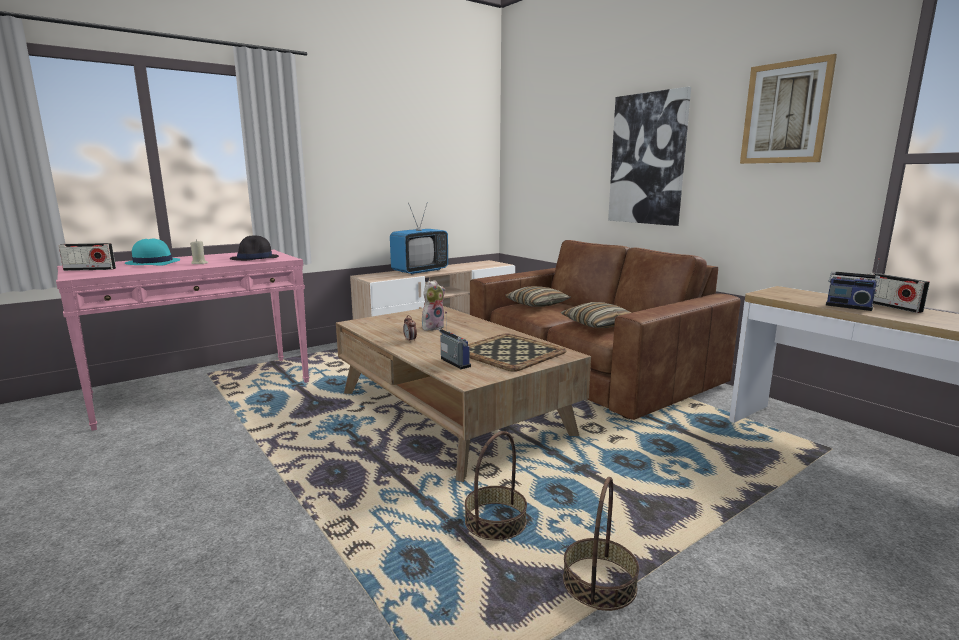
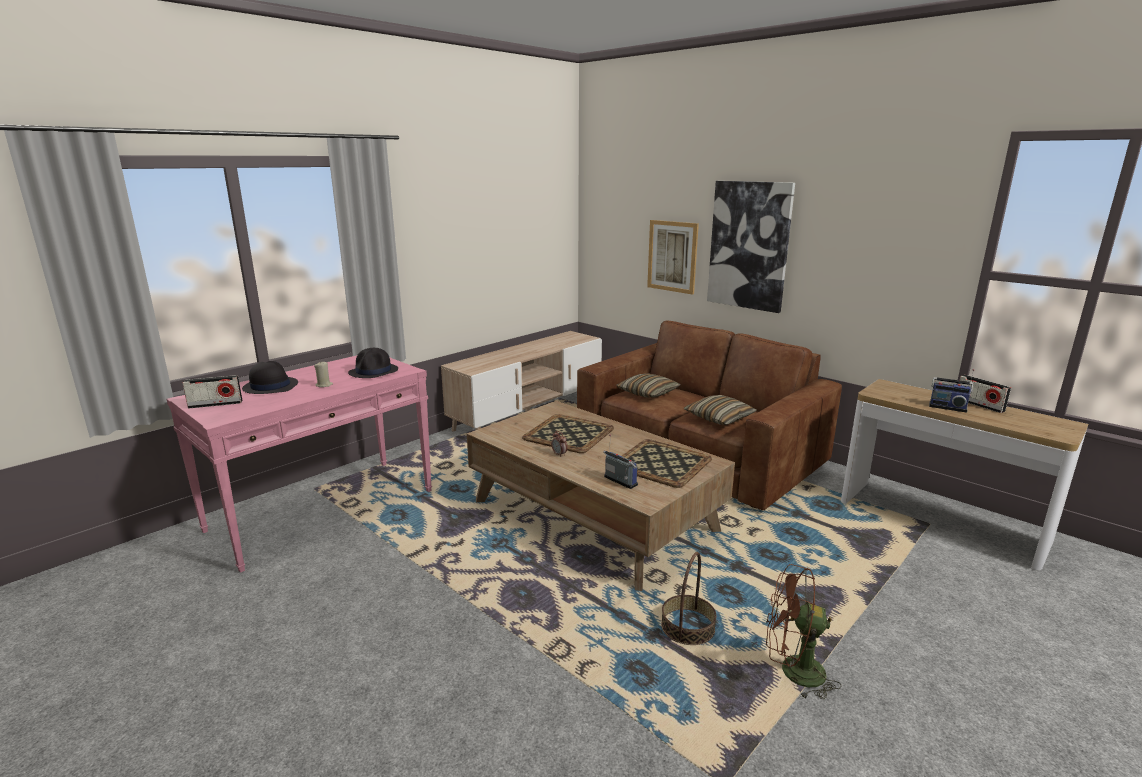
camera: 10 degrees left, 5 degrees up
(153, 262) = (270, 386): turquoise hat -> black hat
(420, 271) = (510, 354): television -> none
(433, 327) = (569, 434): plush toy -> tray
(599, 583) = (792, 671): basket -> brown fan
(785, 113) = (886, 220): picture -> picture (672, 256)

